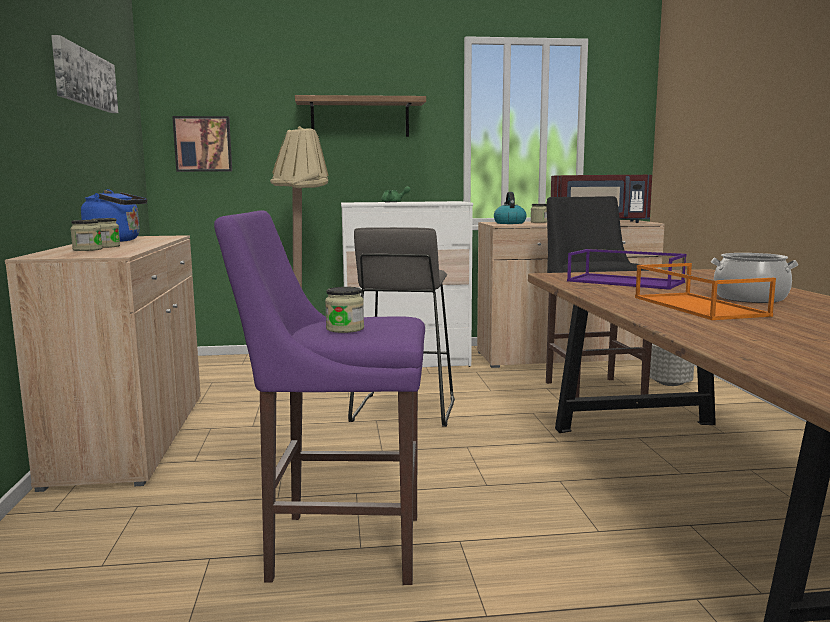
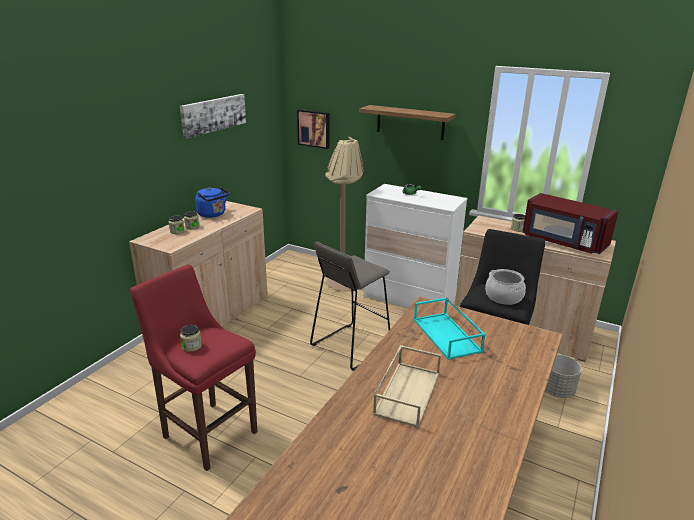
camera: 35 degrees right, 15 degrees up
(337, 546) = (207, 432): purple stool -> red stool
(509, 223) = (489, 226): kettle -> none
(626, 282) = (447, 335): purple tray -> turquoise tray
(696, 306) = (407, 392): orange tray -> beige tray
(750, 298) = (467, 396): cooking pot -> cooking pot (504, 297)

